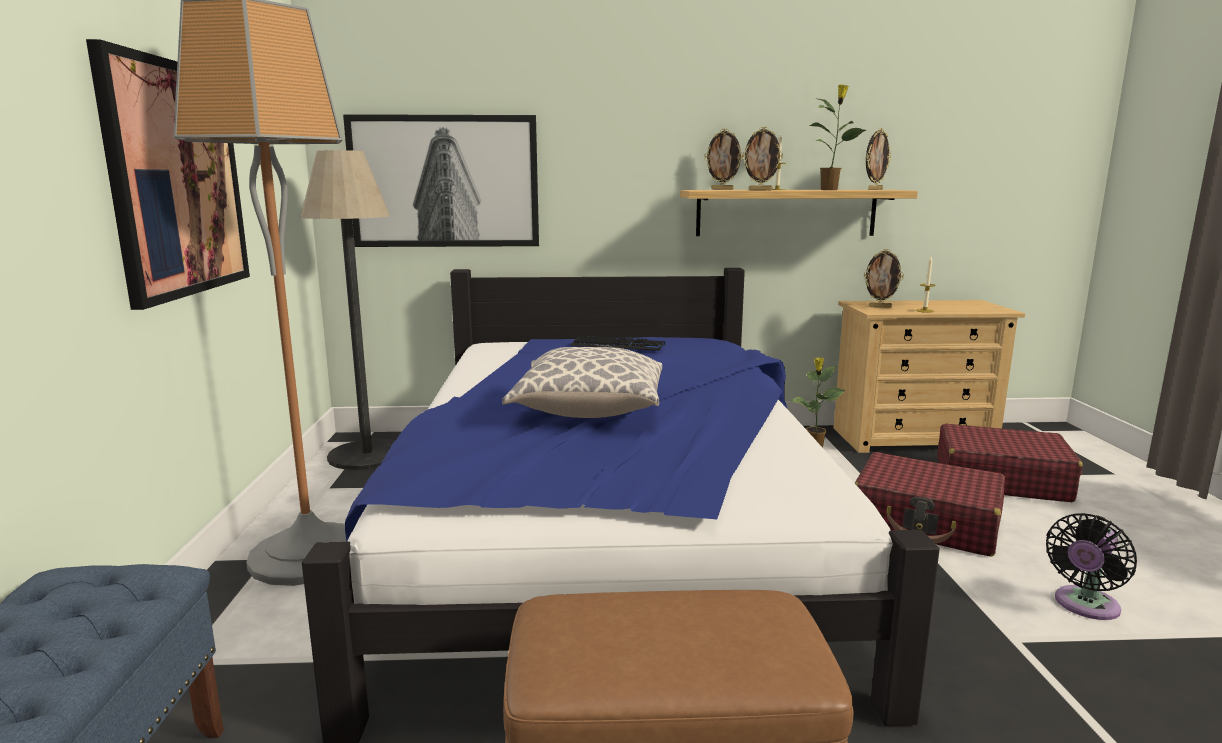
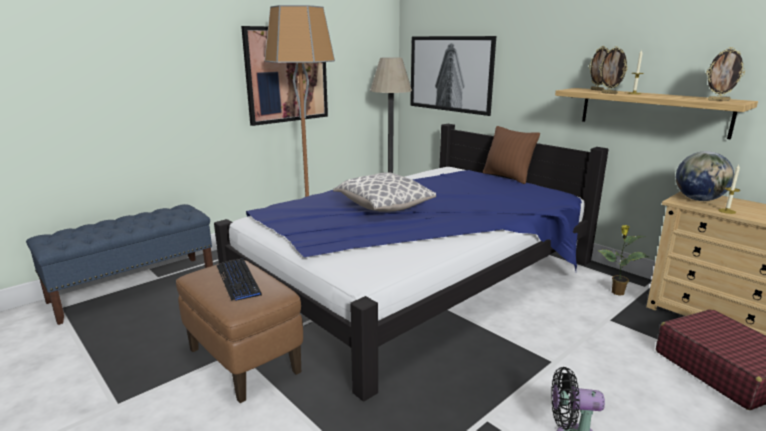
camera: 50 degrees right, 5 degrees up
(605, 336) = (507, 177): none -> brown pillow
(618, 345) = (491, 183): keyboard -> keyboard (238, 280)
(830, 190) = (672, 97): potted plant -> none
(880, 307) = (699, 199): picture frame -> globe
(926, 522) = (587, 356): red suitcase -> none

